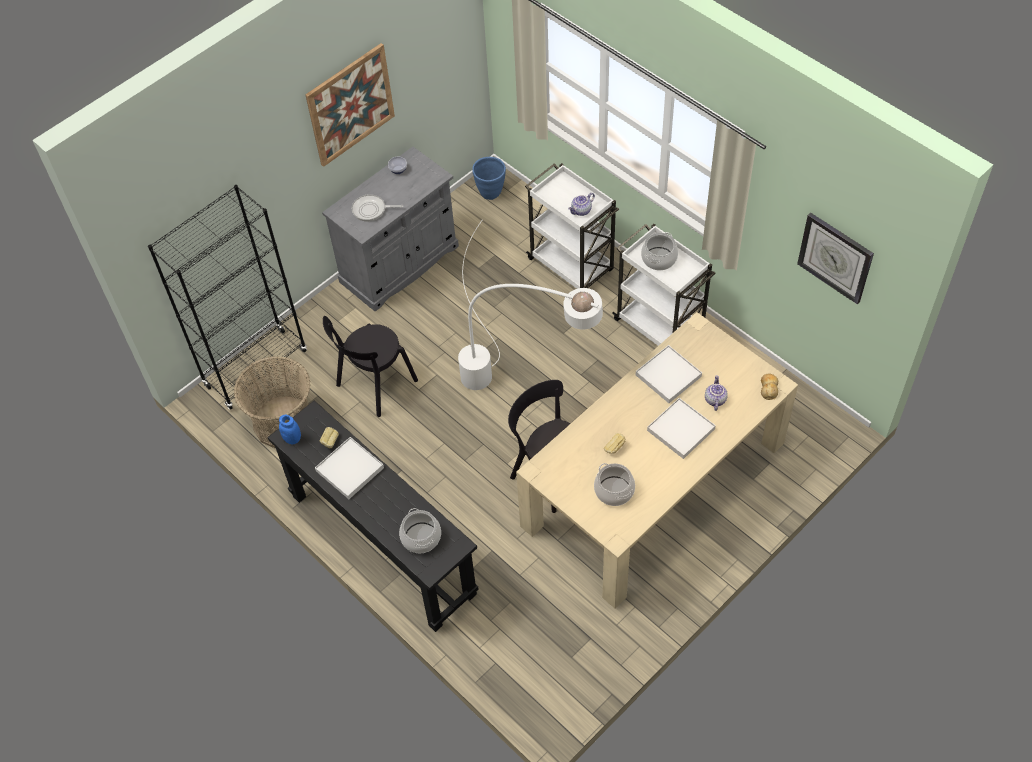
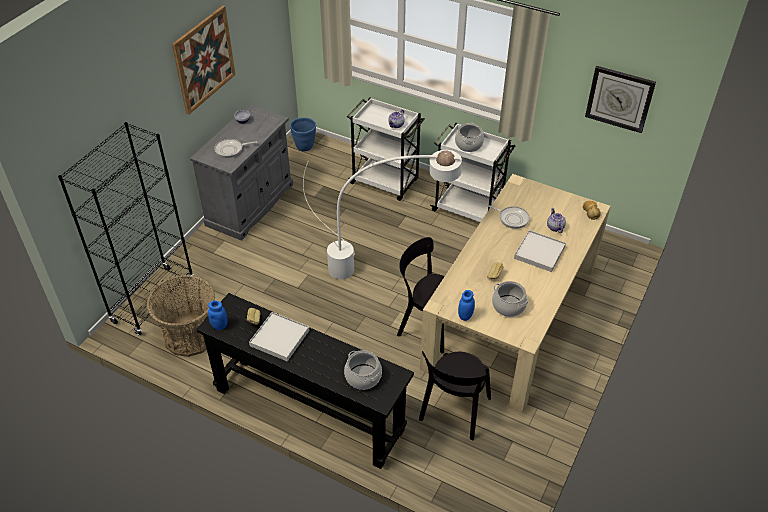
camera: 20 degrees left, 10 degrees down
(374, 385) = (259, 292): black chair -> black chair (453, 411)
(560, 491) = (465, 316): none -> blue jar
(668, 375) = (512, 218): white tray -> frying pan

